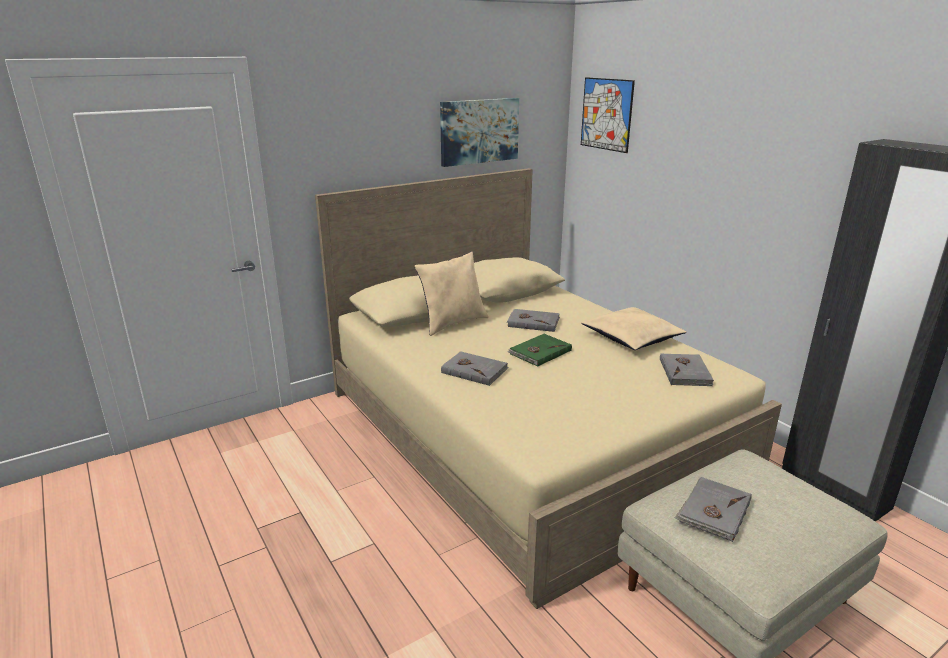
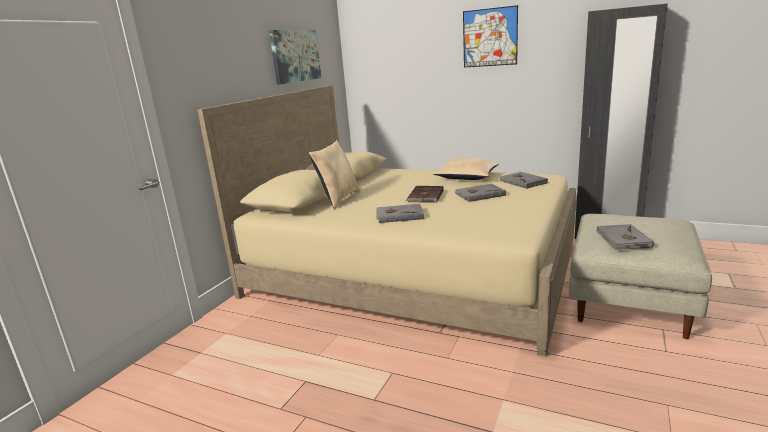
camera: 30 degrees left, 5 degrees down
(533, 322) = (394, 185): grey book -> grey book (479, 194)
(539, 352) = (425, 196): green book -> brown book
(606, 114) = (377, 38): picture -> picture (490, 37)

